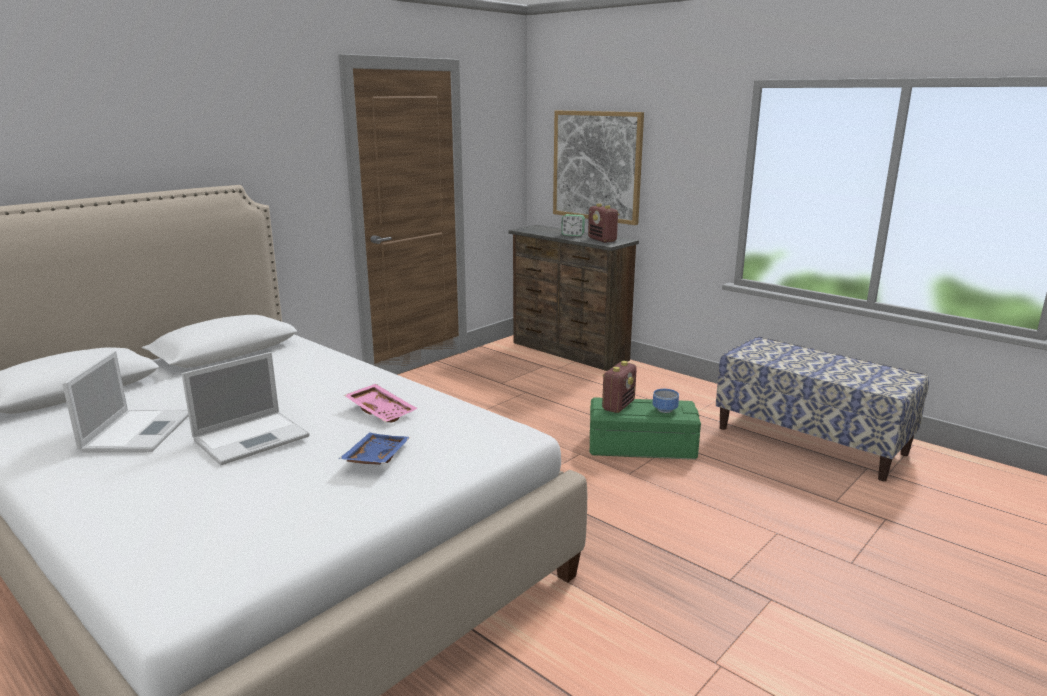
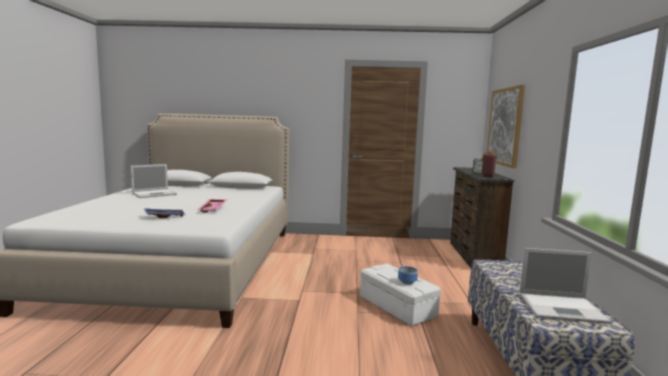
camera: 50 degrees right, 10 degrees down
(253, 437) = (163, 202): laptop -> laptop (563, 308)
(618, 405) = (387, 270): radio -> none
(642, 445) = (398, 306): green storage box -> white storage box

